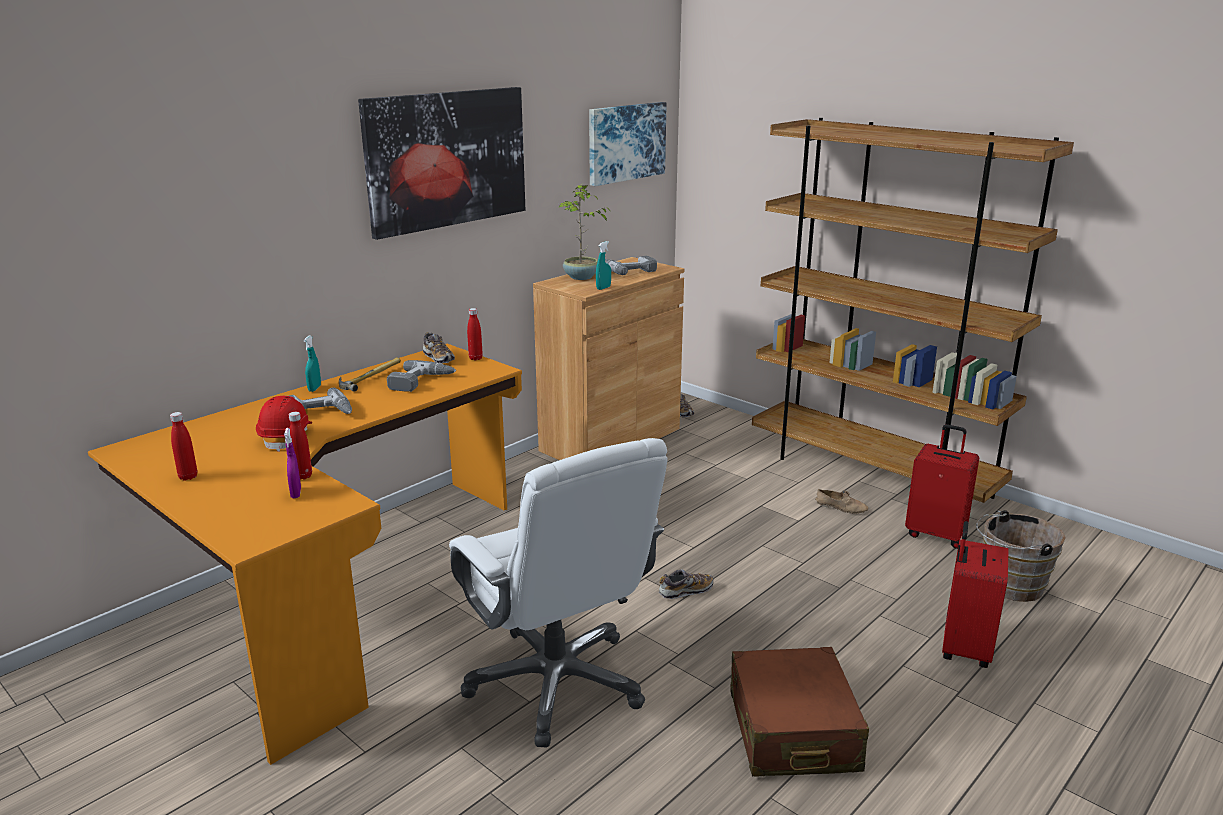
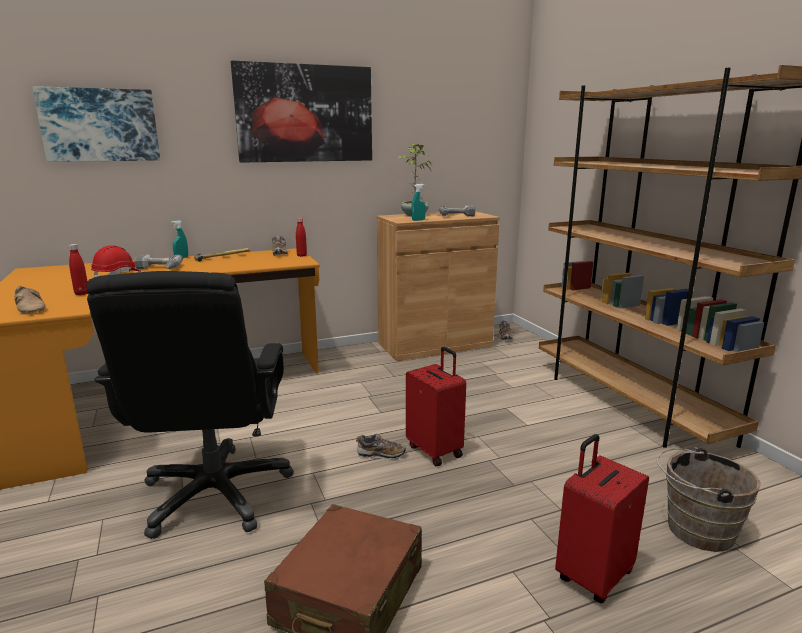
camera: 25 degrees right, 5 degrees down
(188, 477) = (28, 285): red bottle -> none
(296, 493) = (59, 301): purple spray bottle -> none
(421, 382) = (246, 262): power drill -> none
(557, 683) = (216, 494): white office chair -> black office chair
(625, 142) = (472, 122): picture -> picture (100, 125)
(841, 507) = (575, 423): beige shoe -> beige shoe (31, 308)
(936, 534) = (651, 464): red suitcase -> red suitcase (435, 450)

